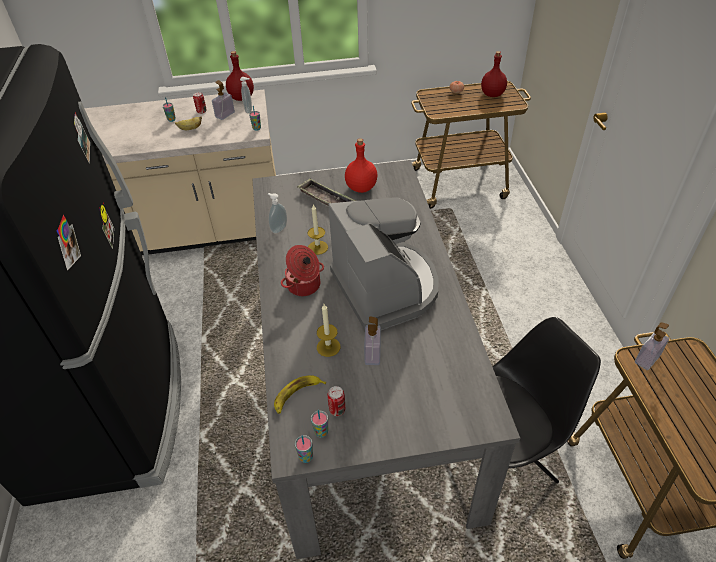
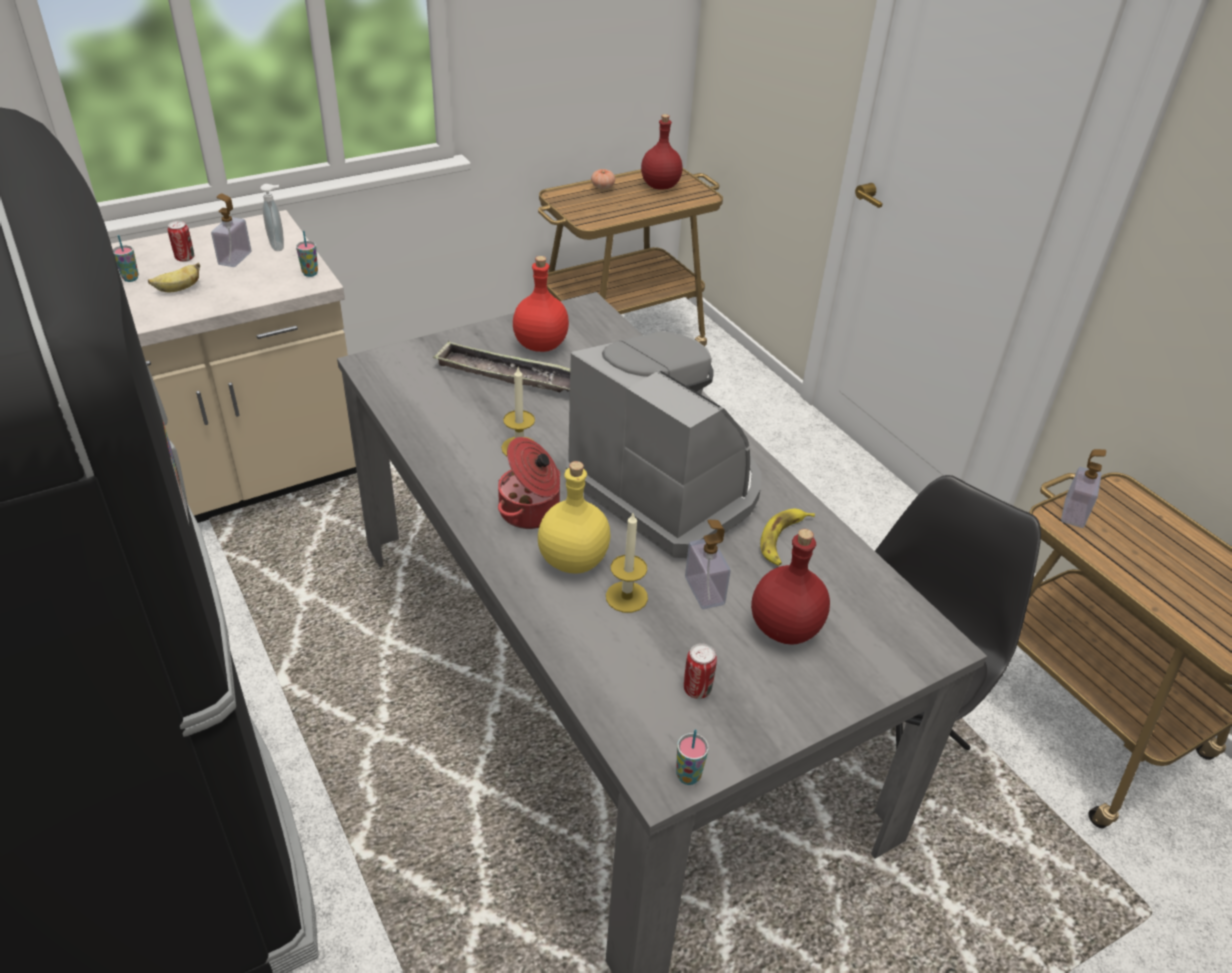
camera: 25 degrees left, 5 degrees down
(241, 98) = (250, 227): red bottle -> red bottle (783, 629)
(278, 229) = (433, 430): soap dispenser -> none
(297, 395) = (617, 684): banana -> banana (783, 540)
(312, 319) = (574, 561): none -> yellow bottle
(321, 432) = (691, 730): cup -> none

